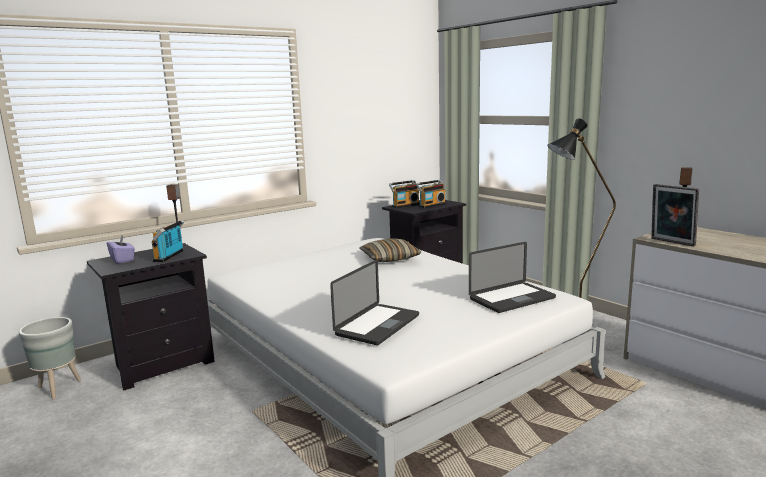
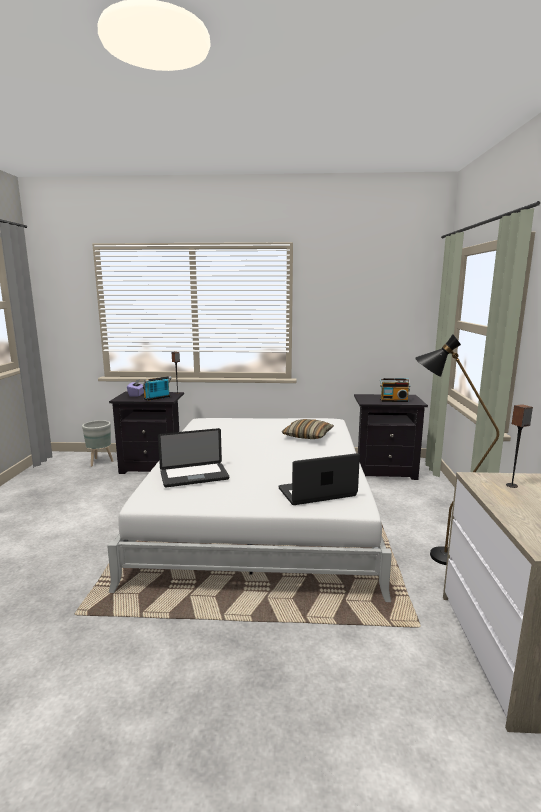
camera: 40 degrees right, 0 degrees up
(405, 205) = (373, 396): radio -> none
(512, 299) = (317, 492): laptop -> laptop turned 150 degrees clockwise
(671, 242) = (481, 487): picture frame -> none

